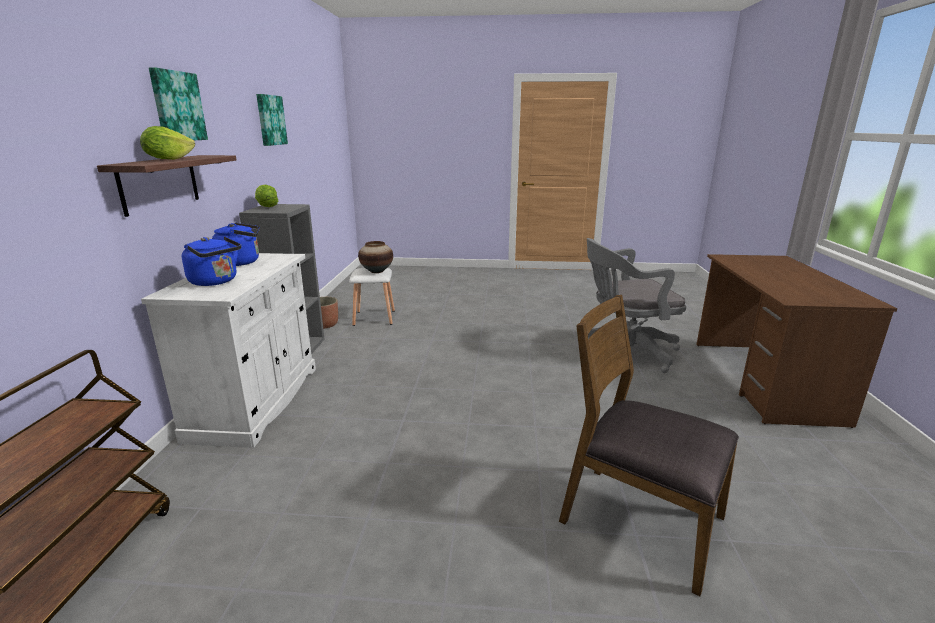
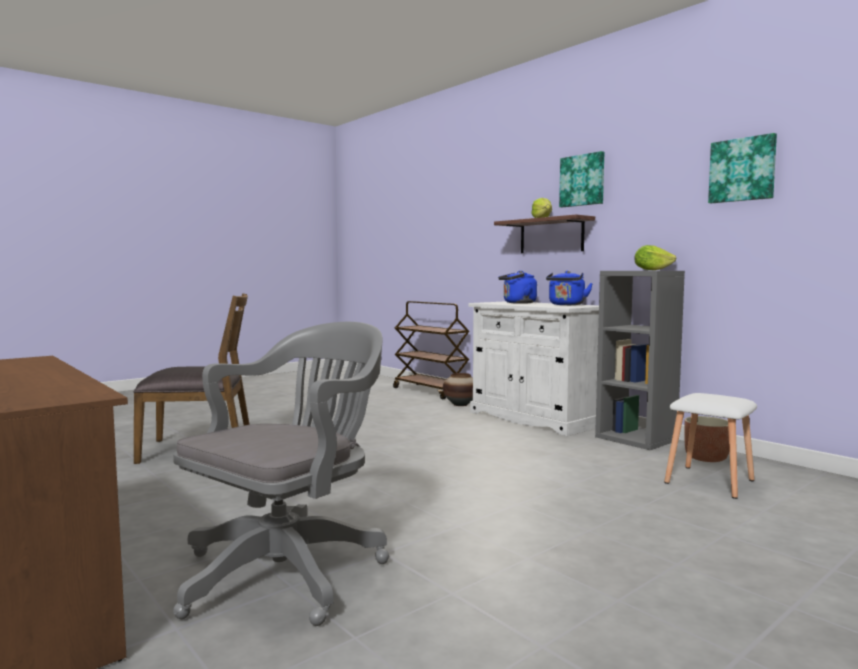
camera: 135 degrees right, 15 degrees down
(376, 271) = (703, 397): vase -> vase (460, 404)

